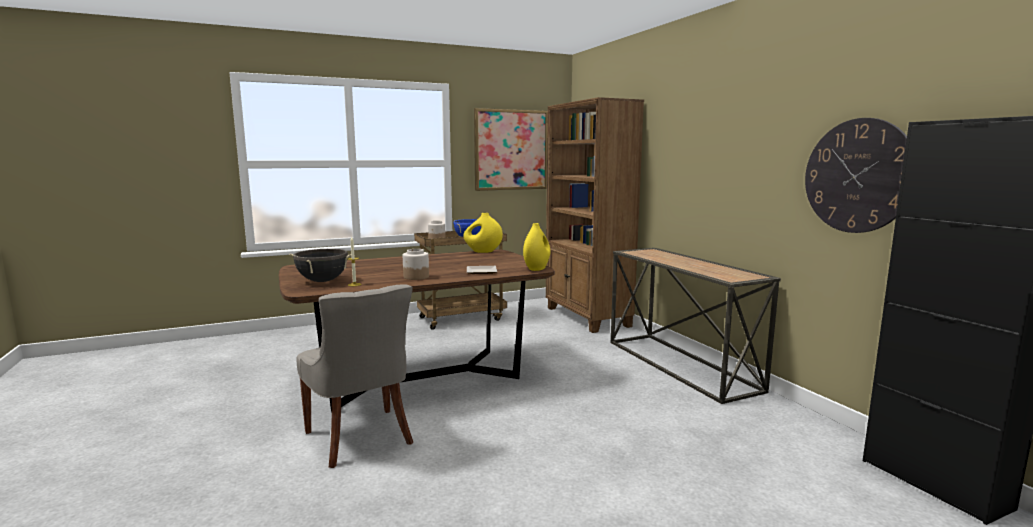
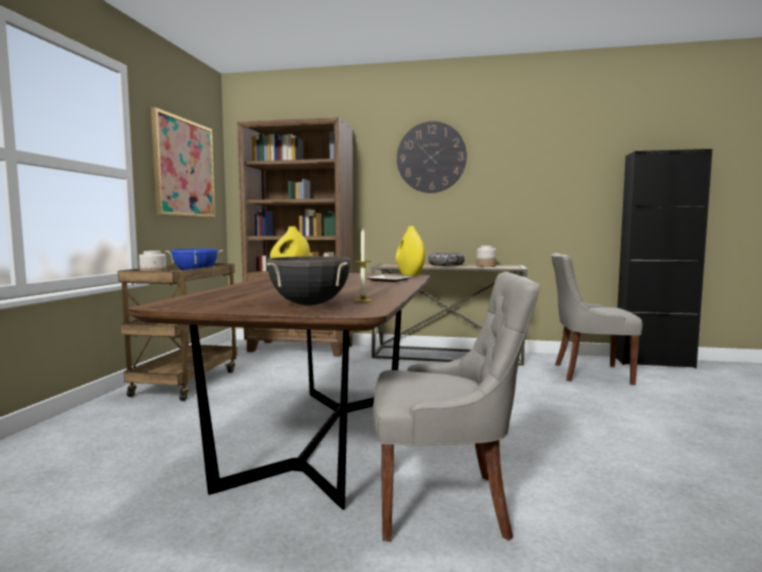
camera: 55 degrees left, 5 degrees down
(416, 277) = (370, 289): jar -> jar (485, 266)
(689, 261) = (446, 265): none -> bowl
(766, 444) = (589, 373): none -> grey chair
(857, 176) = (573, 189): wall clock -> wall clock (431, 157)

